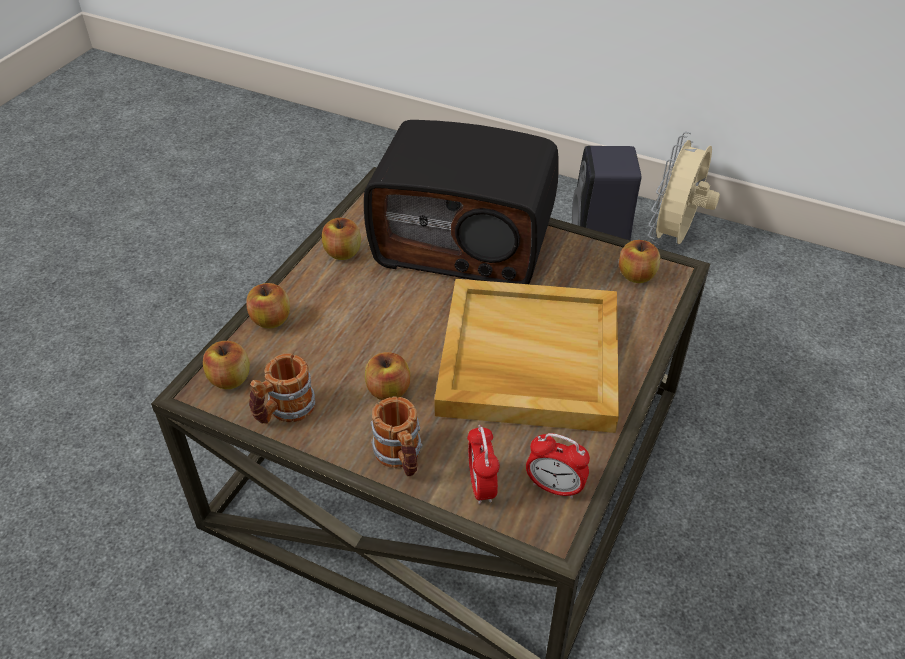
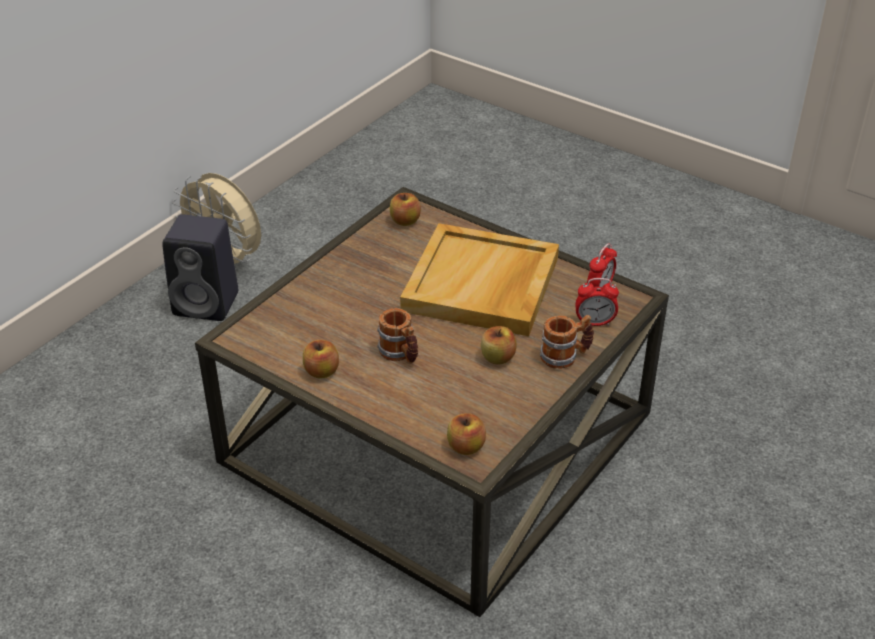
camera: 80 degrees left, 5 degrees down
(271, 320) = (400, 419): apple -> none
(284, 411) = (509, 414): mug -> mug (400, 354)
(465, 242) = (334, 298): radio -> none

